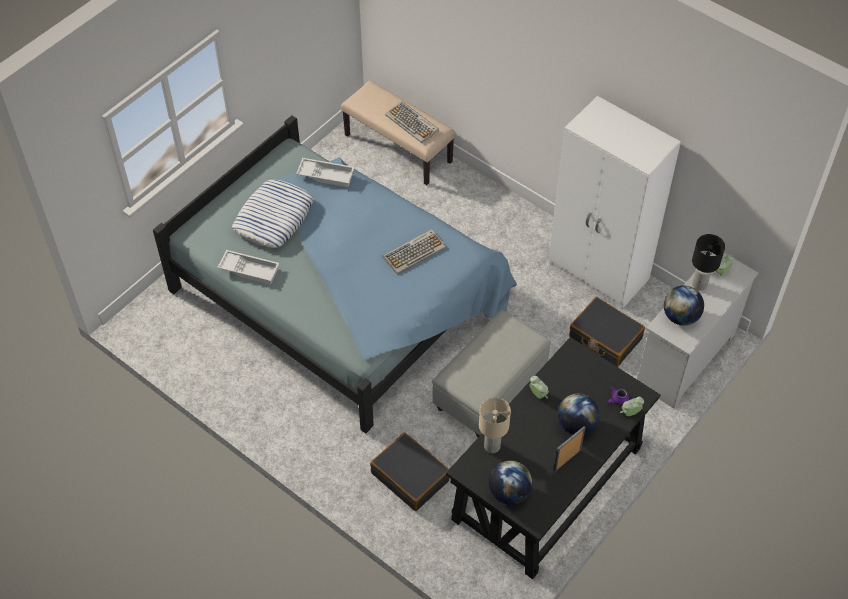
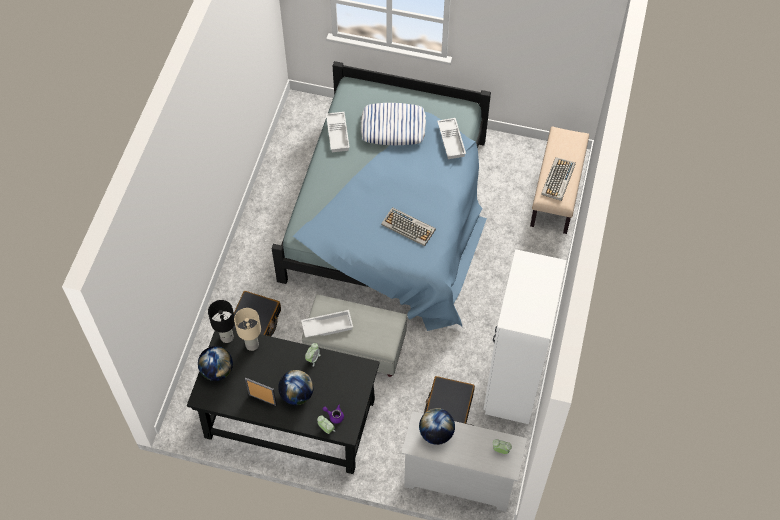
camera: 65 degrees right, 5 degrees up
(480, 383) = (327, 325): none -> white tray
(699, 284) = (478, 437): black table lamp -> black table lamp (227, 337)

